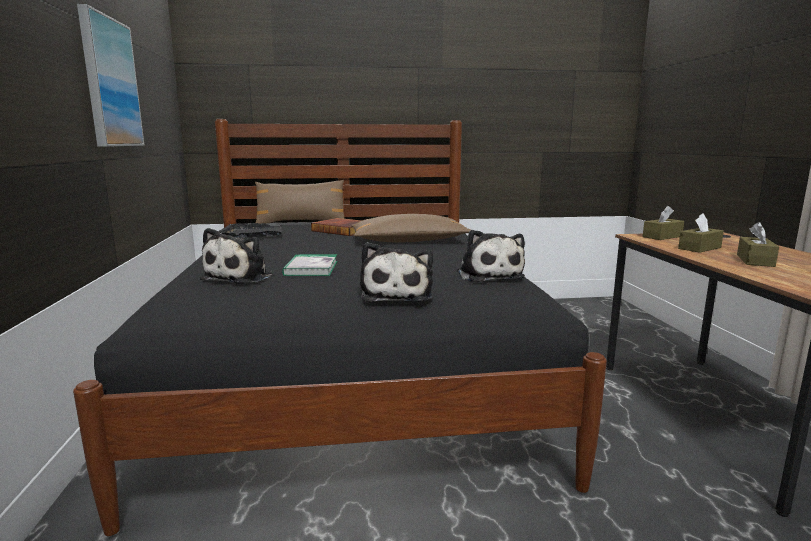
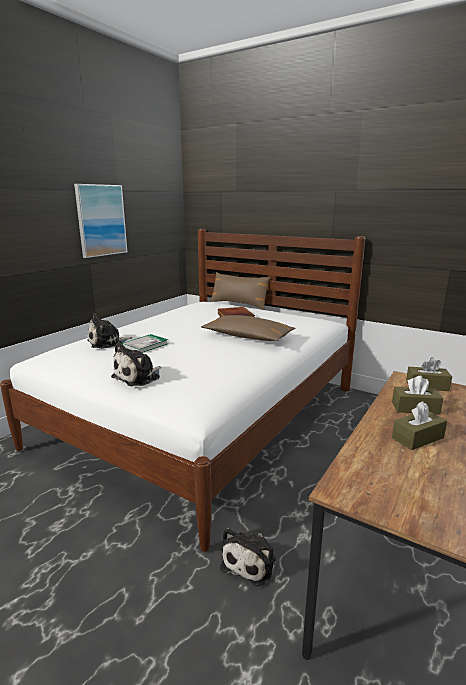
camera: 40 degrees right, 5 degrees up
(253, 234) = (184, 310): black tray -> none
(351, 373) = (204, 415): black bed -> white bed
(489, 275) = (218, 379): plush toy -> plush toy (250, 561)

